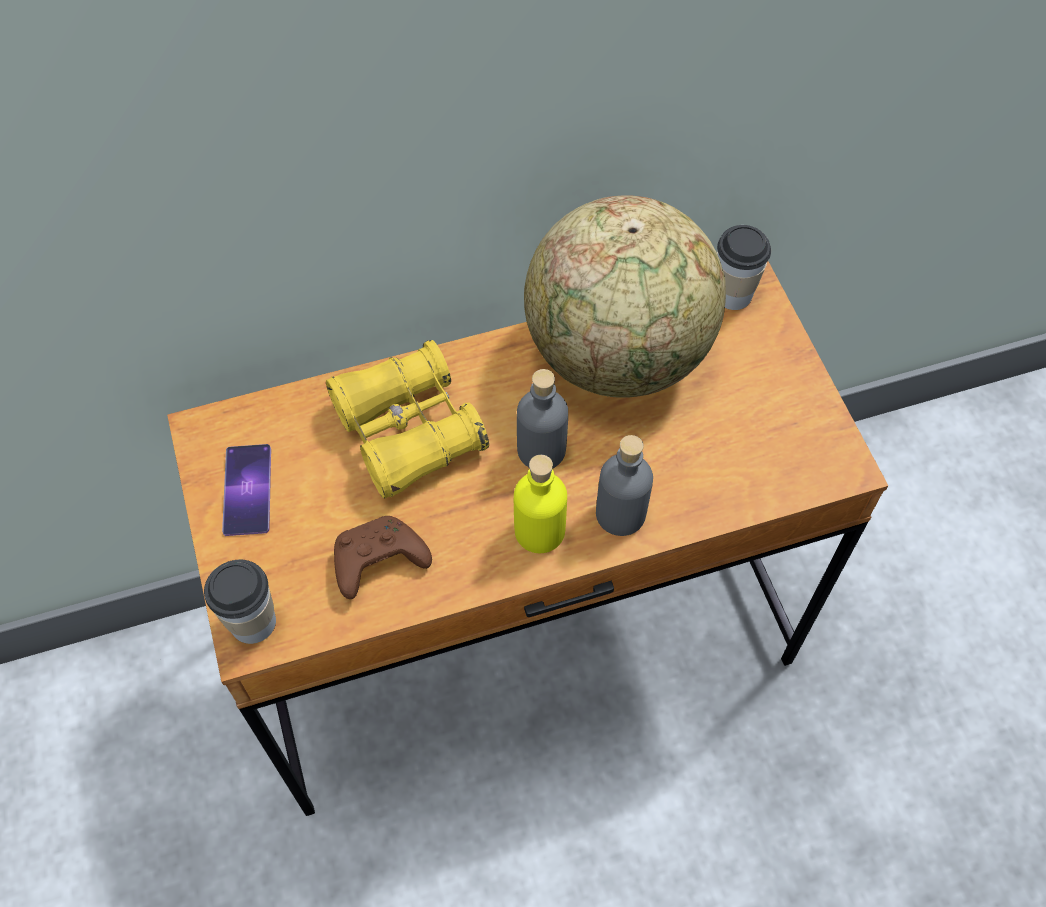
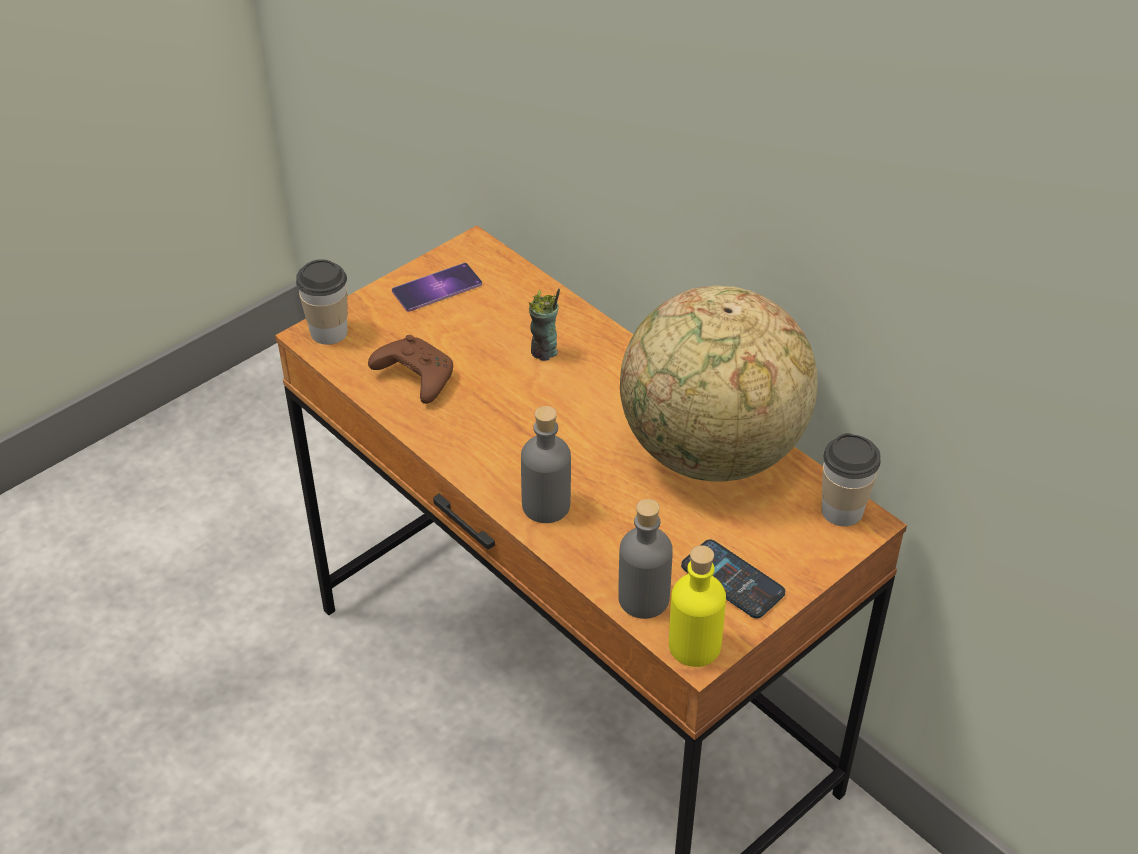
camera: 65 degrees right, 15 degrees down
(408, 431) = (544, 352): yellow binoculars -> cup
(539, 531) = (498, 460): yellow bottle -> yellow bottle (694, 646)
(541, 450) = (578, 435): grey bottle -> grey bottle (643, 599)
(776, 407) = (732, 580): none -> phone

